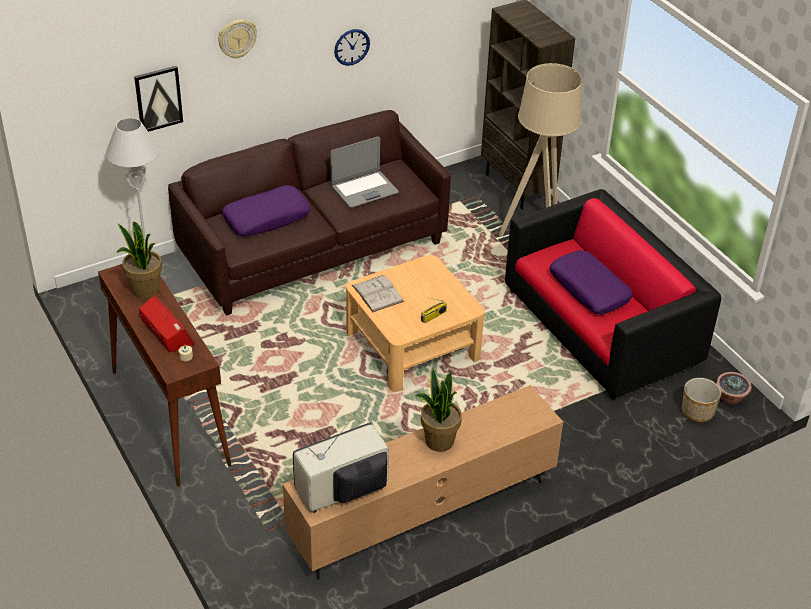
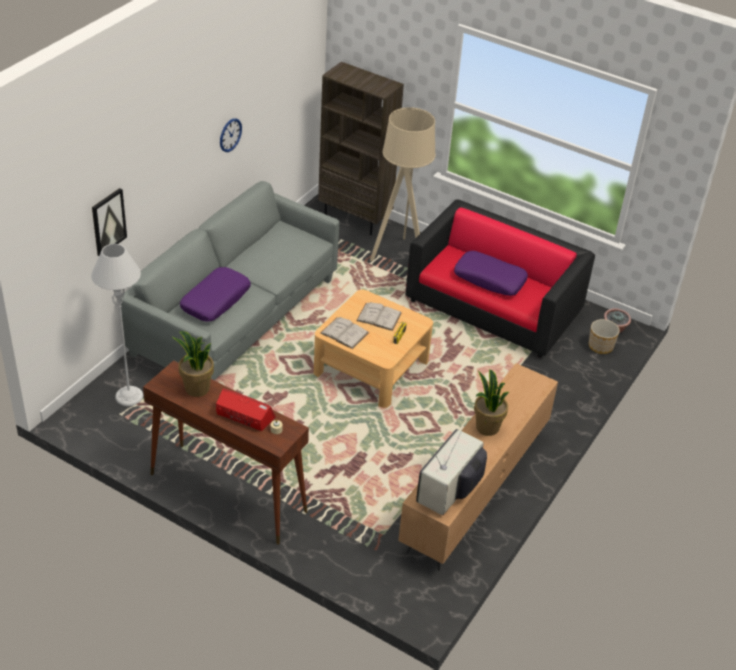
camera: 30 degrees left, 0 degrees up
(237, 38) = (158, 151): wall clock -> none
(313, 249) = (236, 317): brown sofa -> grey sofa
(364, 189) = (275, 253): laptop -> none
(428, 289) = (379, 317): none -> white book

